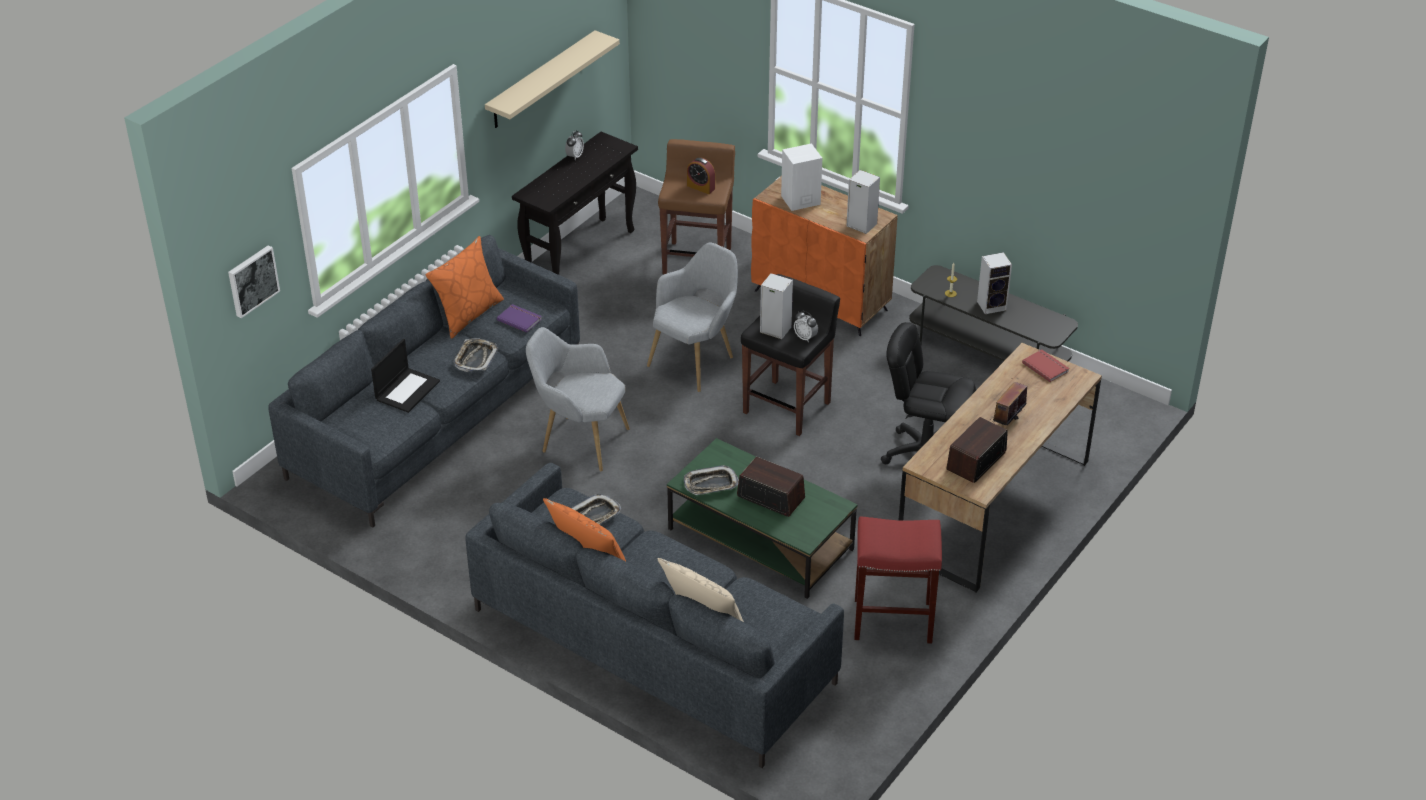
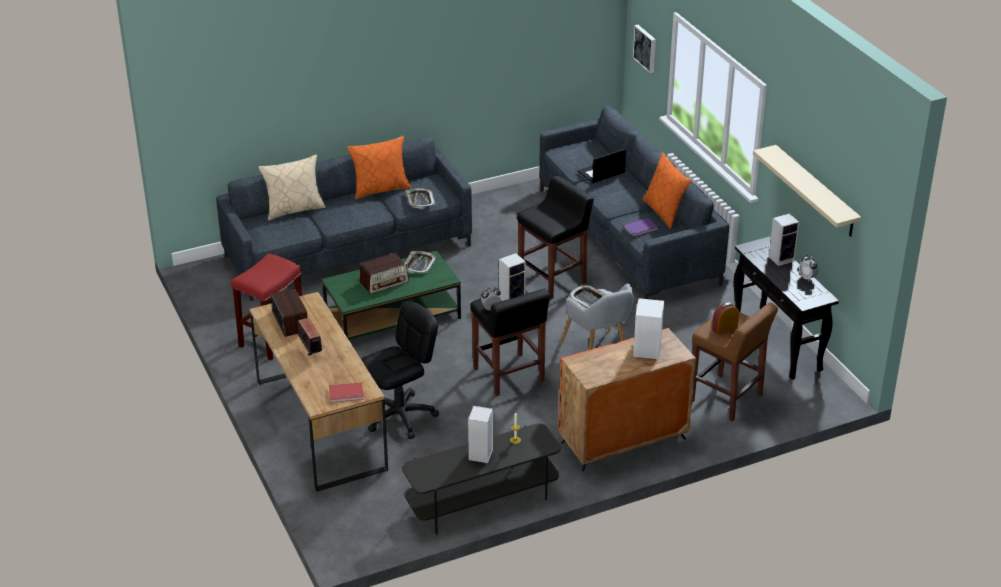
camera: 120 degrees right, 5 degrees down
(407, 390) = (601, 172): laptop -> laptop turned 90 degrees clockwise
(475, 358) = (612, 202): tray -> tray (589, 300)
(579, 440) = (553, 280): grey armchair -> black stool
(860, 225) = (588, 365): speaker -> speaker (782, 258)

